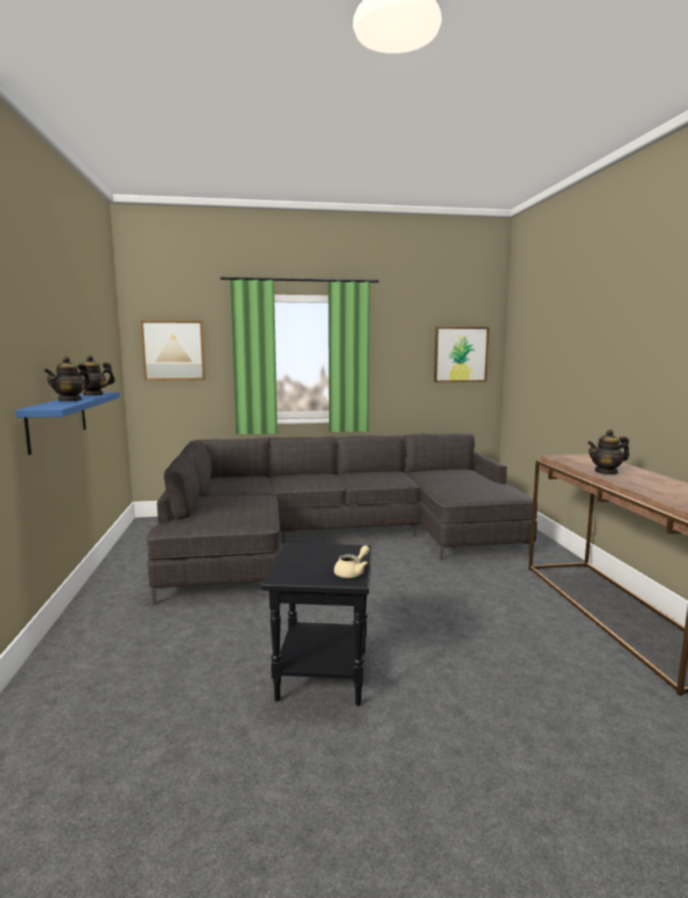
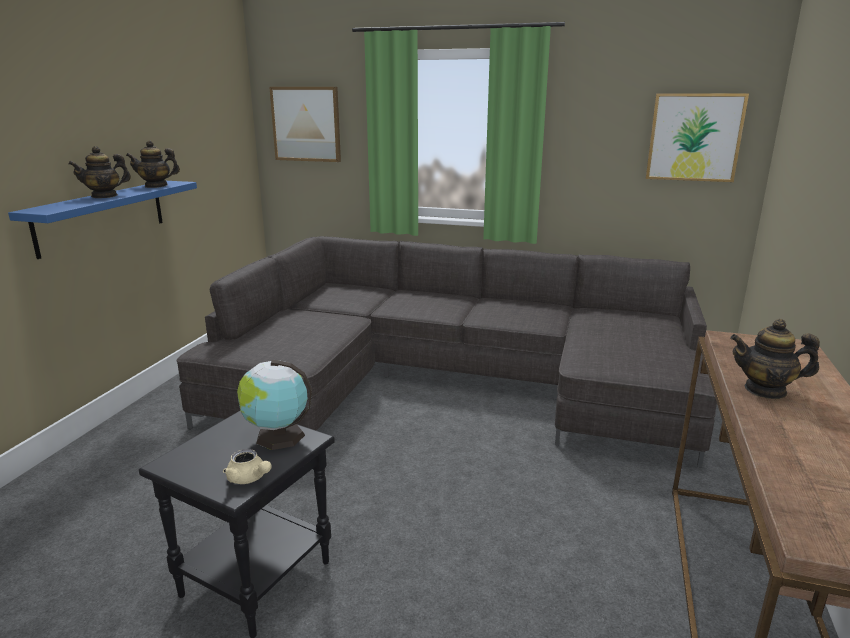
camera: 25 degrees right, 10 degrees up
(335, 551) = (277, 437): none -> globe
(352, 573) = (249, 478): beige teapot -> beige teapot turned 60 degrees clockwise

